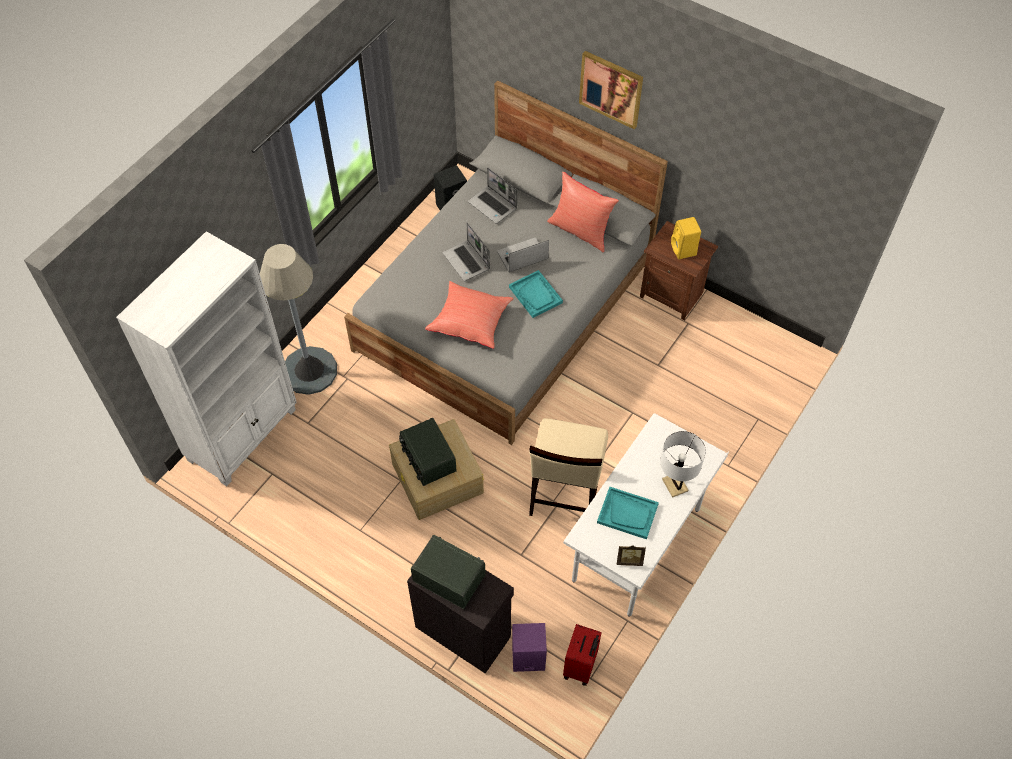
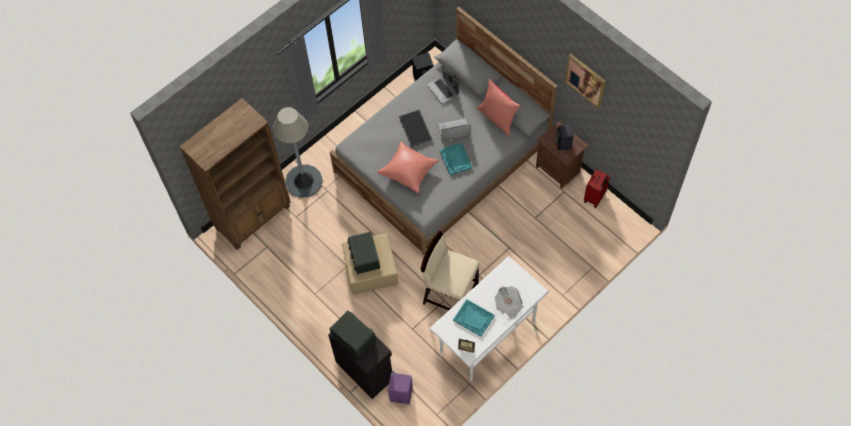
camera: 15 degrees right, 5 degrees up
(243, 434) = (253, 217): white bookcase -> brown bookcase
(467, 261) = (416, 128): laptop -> tray
(564, 493) = (450, 294): beige chair -> beige chair turned 90 degrees clockwise
(581, 666) = (432, 406): red suitcase -> red suitcase (595, 197)
(611, 89) = (525, 33): picture -> picture (585, 80)
(675, 485) = (508, 305): white table lamp -> newspaper
(684, 250) = (564, 144): yellow speaker -> black speaker

